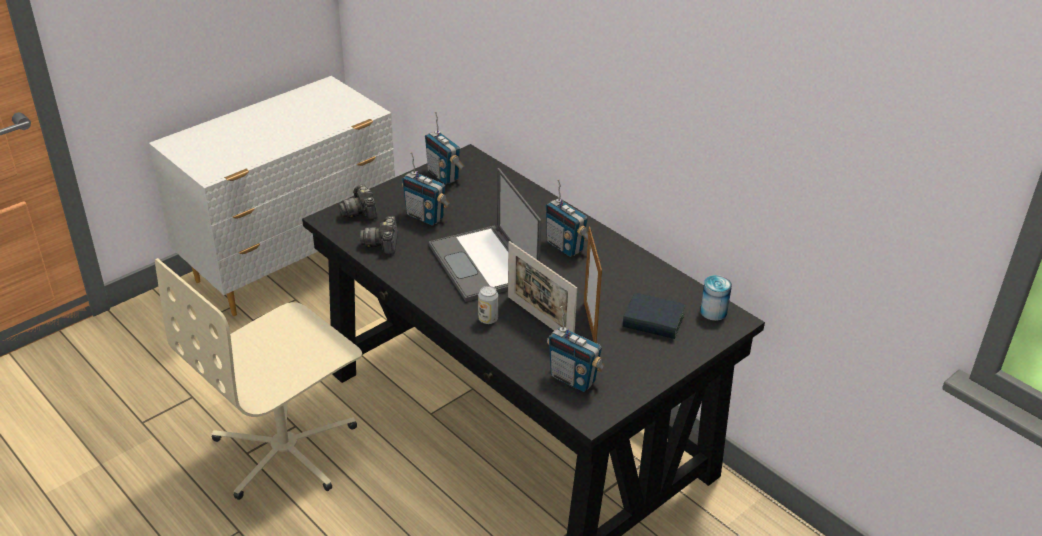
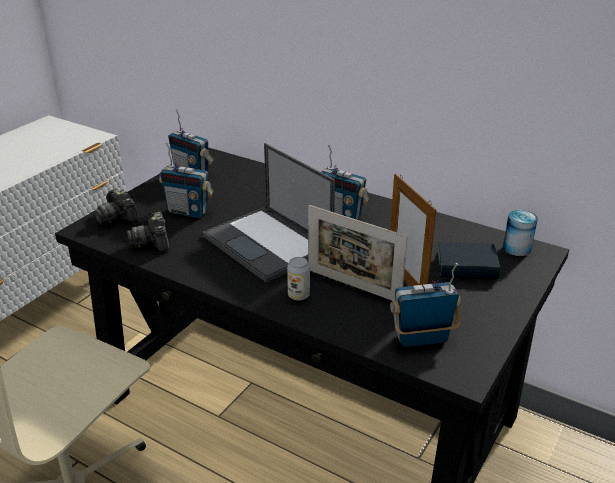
camera: 15 degrees left, 5 degrees down
(573, 379) = (422, 339): radio -> radio turned 150 degrees clockwise

